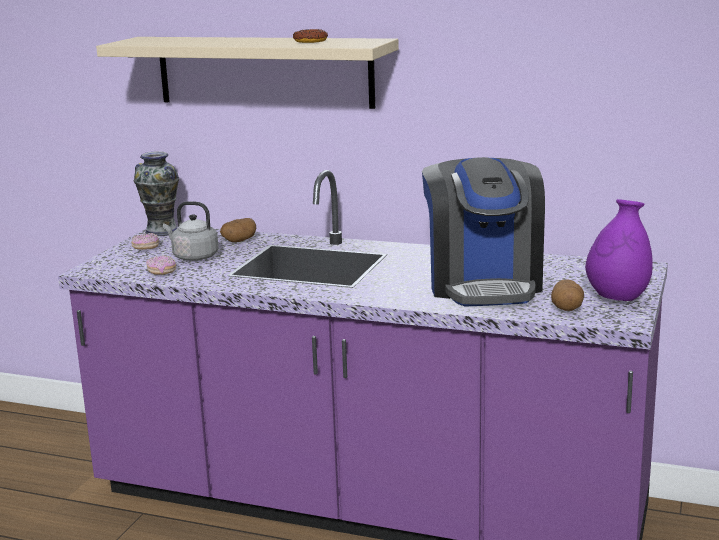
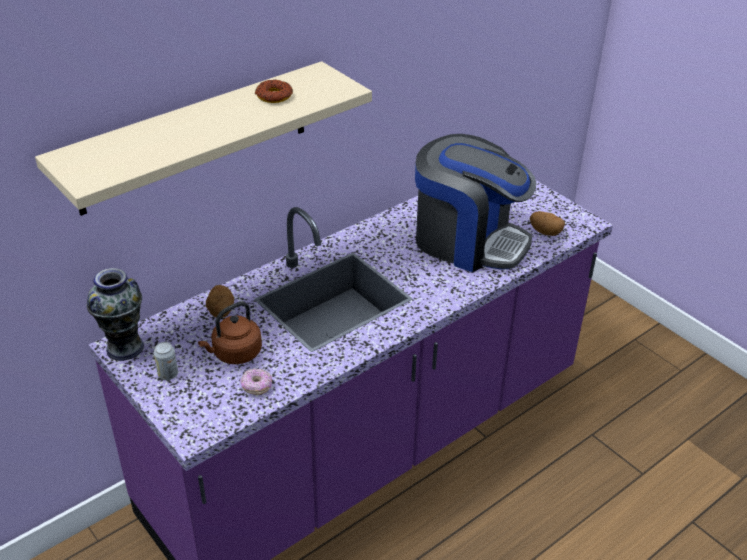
camera: 60 degrees left, 20 degrees up
(146, 248) = (168, 374): donut -> can
(193, 257) = (235, 354): grey kettle -> brown kettle
(617, 298) = (546, 206): purple vase -> none

